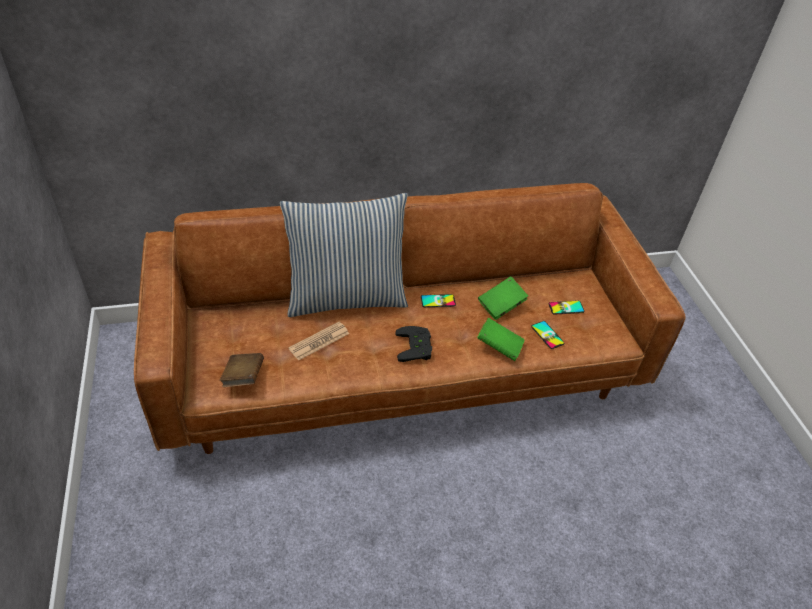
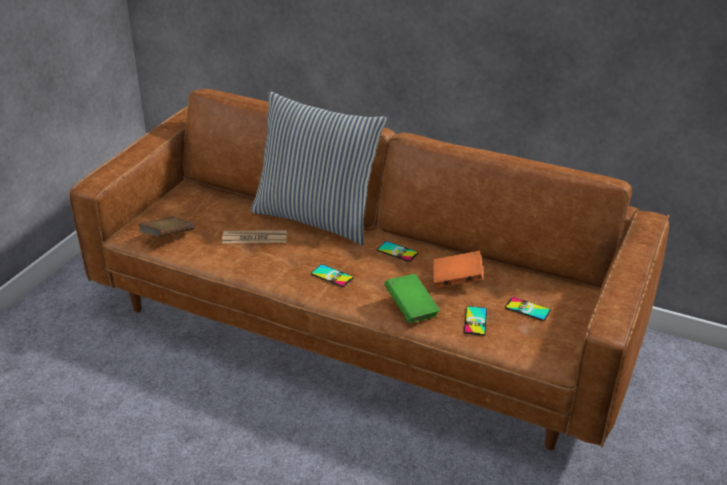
camera: 40 degrees right, 10 degrees down
(416, 347) = (332, 276): black game controller -> phone
(501, 306) = (456, 280): green book -> orange book

